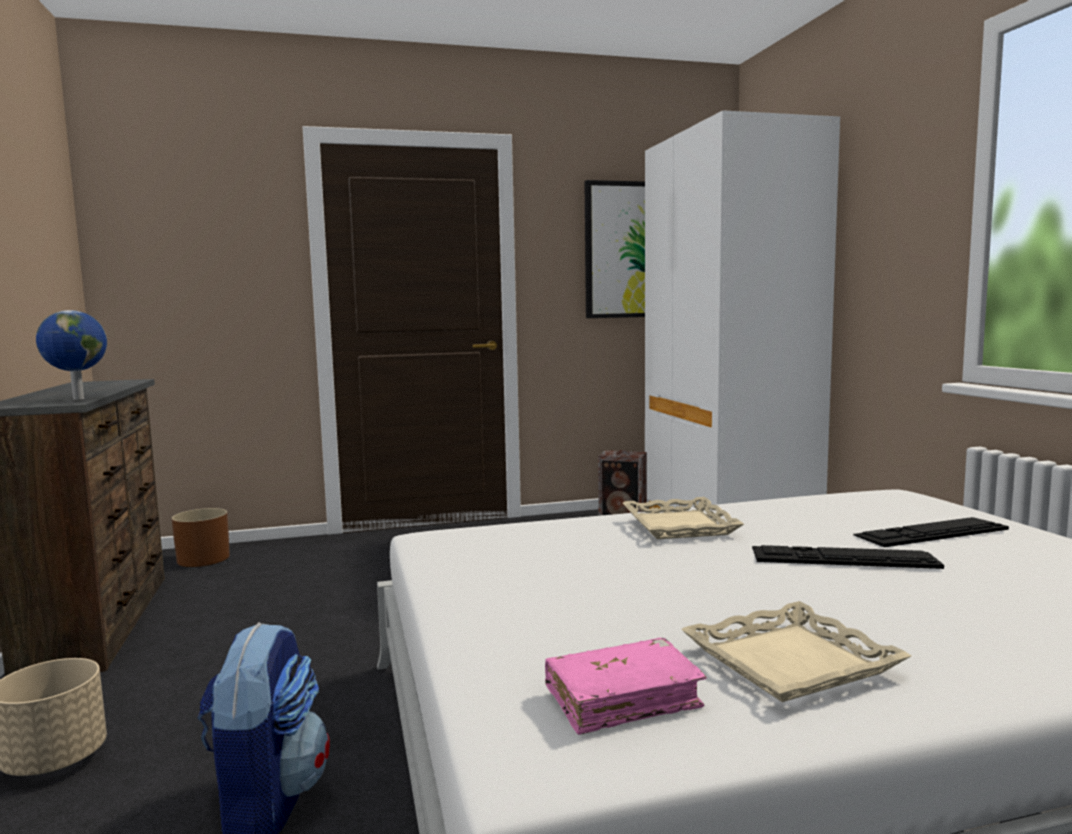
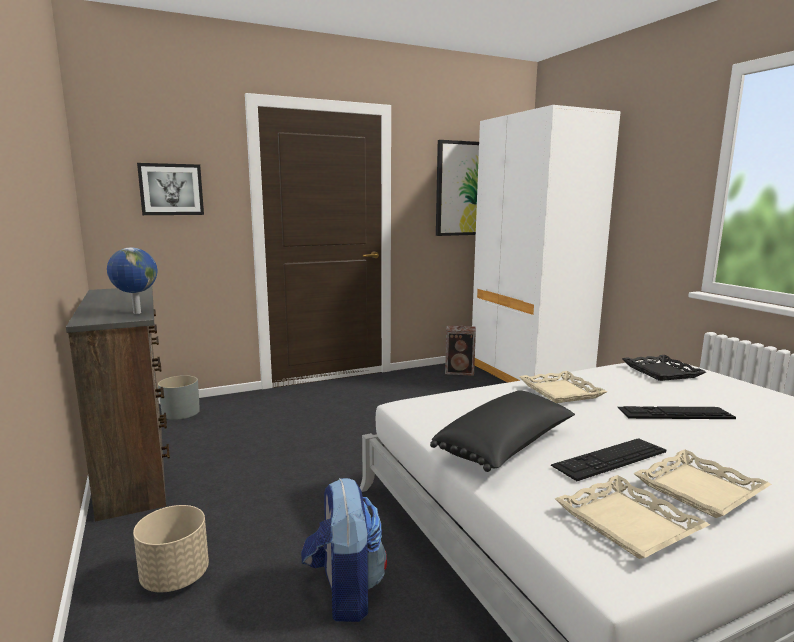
camera: 10 degrees left, 5 degrees up
(202, 256) = (171, 189): none -> picture
(204, 559) = (181, 412): brown planter -> grey planter
(527, 592) = (507, 447): none -> black pillow
(622, 699) = (628, 523): pink book -> beige tray
(876, 506) = (662, 372): none -> black tray
(931, 532) = (708, 391): keyboard -> keyboard (610, 458)

